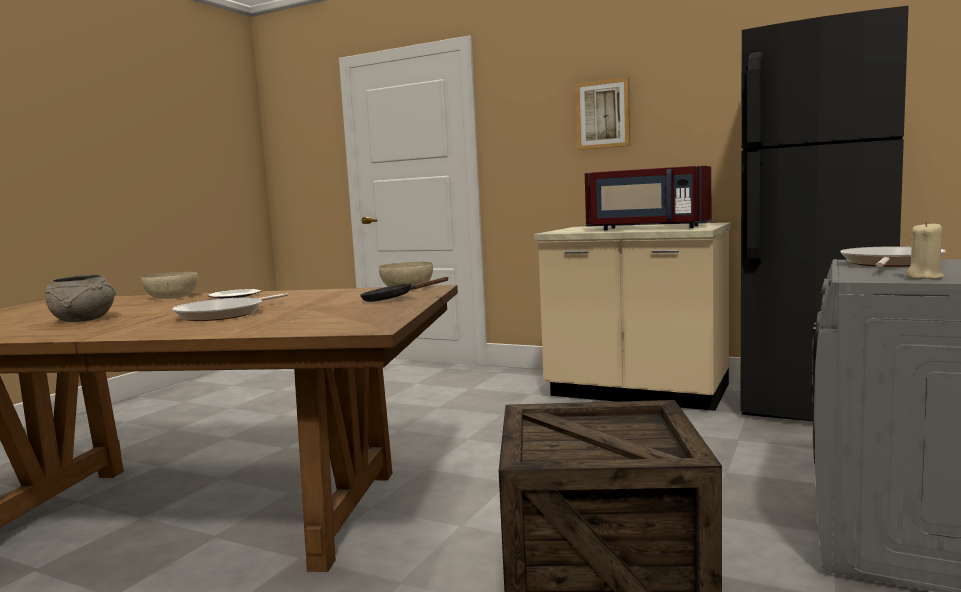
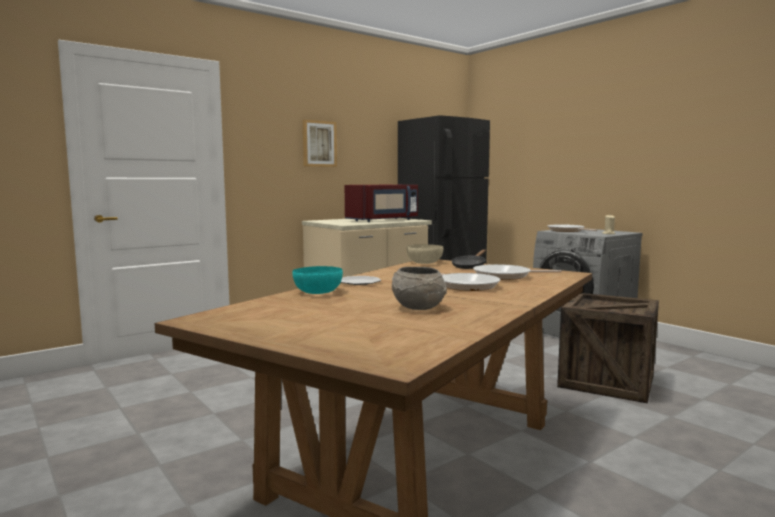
camera: 65 degrees left, 0 degrees up
(171, 297) = (318, 292): beige bowl -> turquoise bowl
(313, 315) = (505, 276): none -> frying pan

